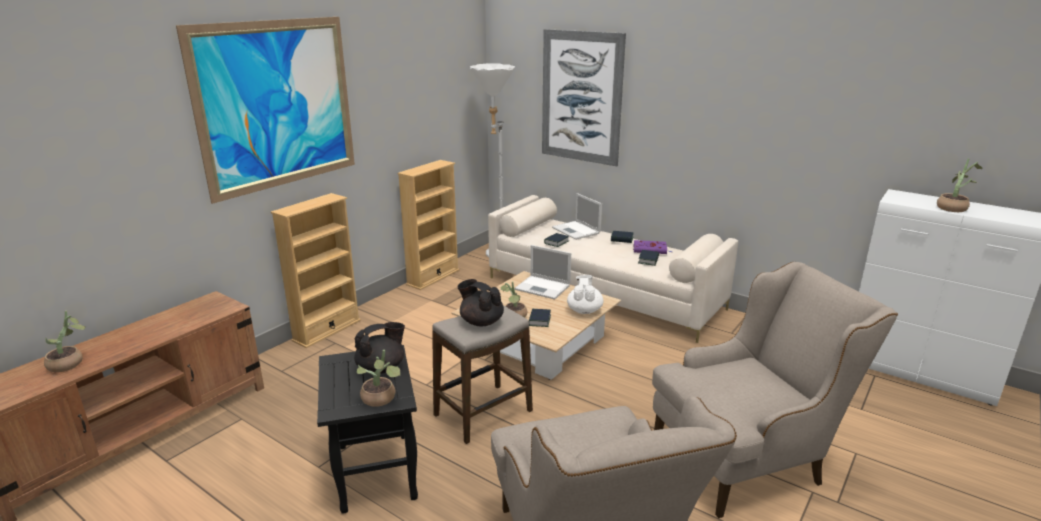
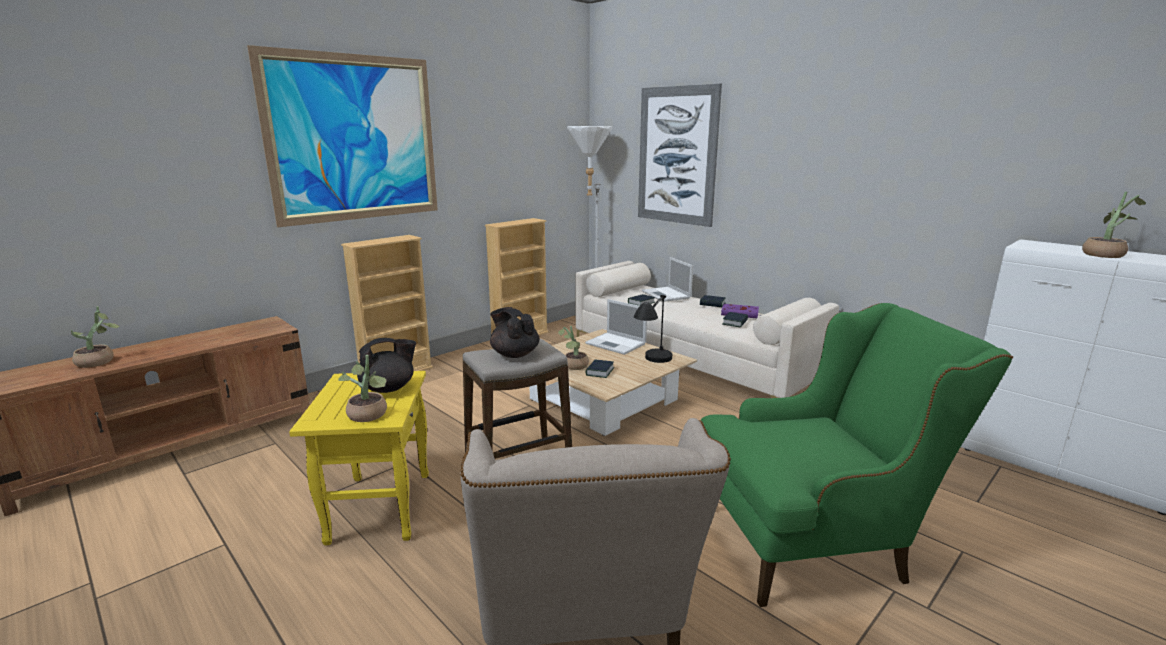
camera: 10 degrees right, 5 degrees down
(375, 471) = (379, 506): black side table -> yellow side table
(584, 310) = (652, 366): white teapot -> black table lamp
(748, 458) = (816, 541): beige armchair -> green armchair

